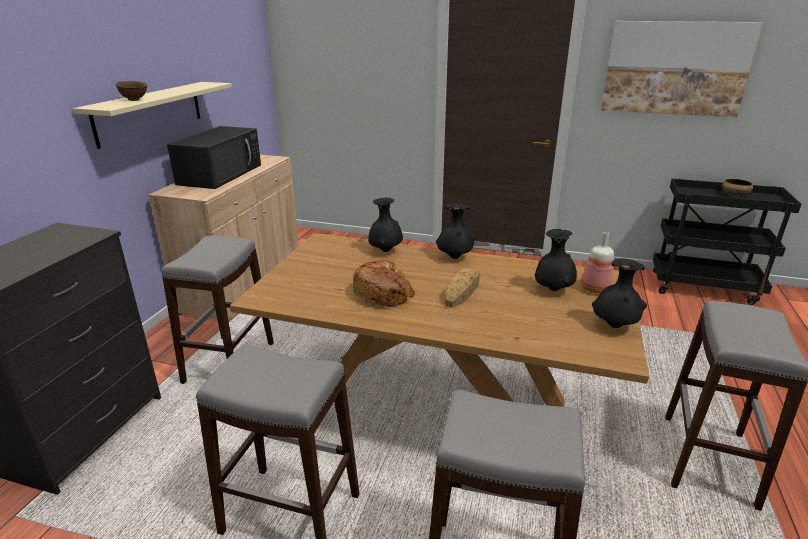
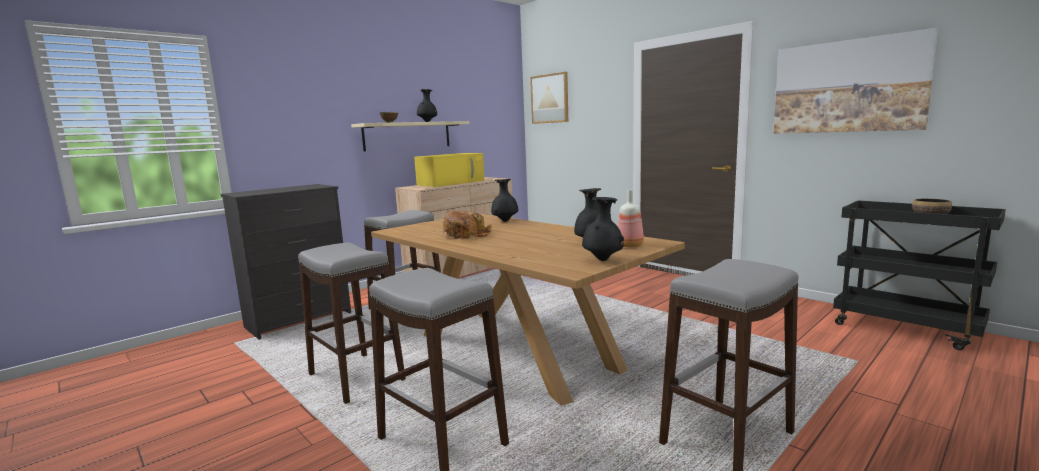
camera: 30 degrees right, 15 degrees down
(221, 174) = (451, 182): black microwave -> yellow microwave
(313, 41) = (550, 98): none -> picture
(454, 257) = (548, 226): black vase -> black vase (427, 122)
(462, 291) = (520, 238): bread -> none

